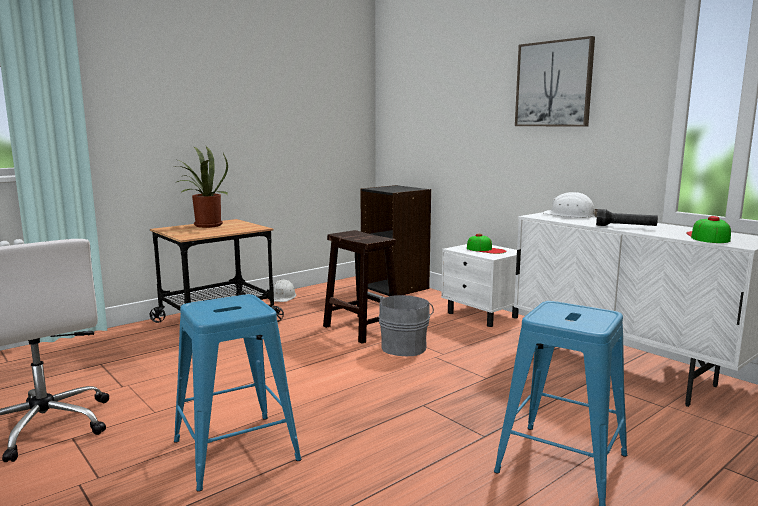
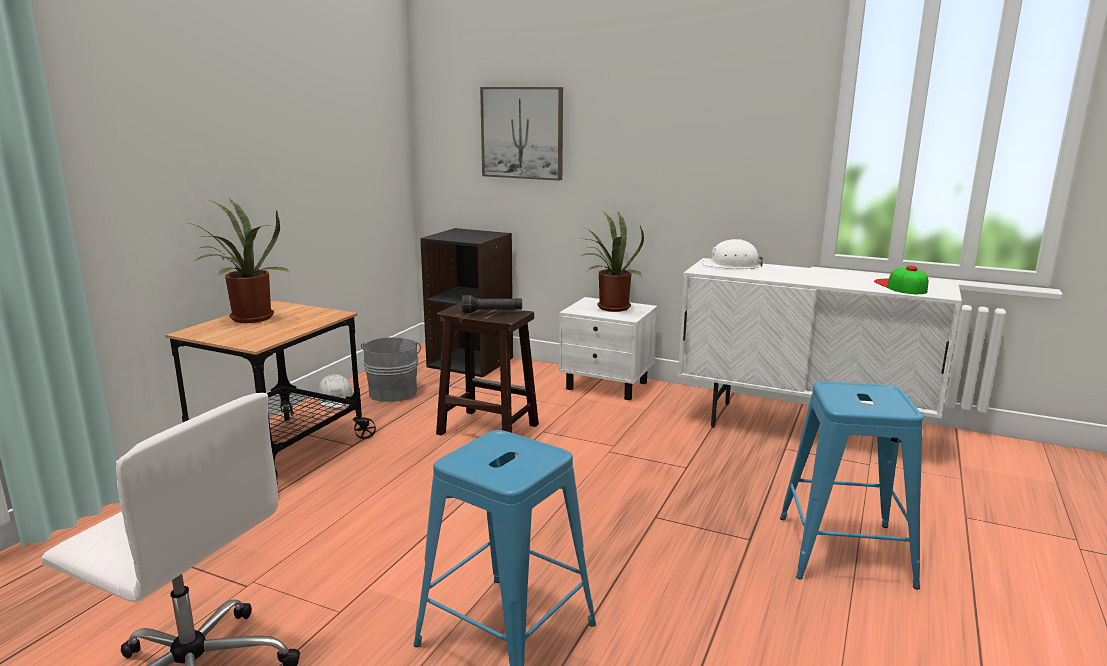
camera: 25 degrees left, 5 degrees up
(405, 347) = (563, 444): grey bucket -> grey bucket (393, 392)
(486, 250) = (610, 308): cap -> potted plant
(554, 84) = (686, 108): picture -> picture (522, 133)
(625, 227) = (811, 279): black flashlight -> black flashlight (492, 312)

